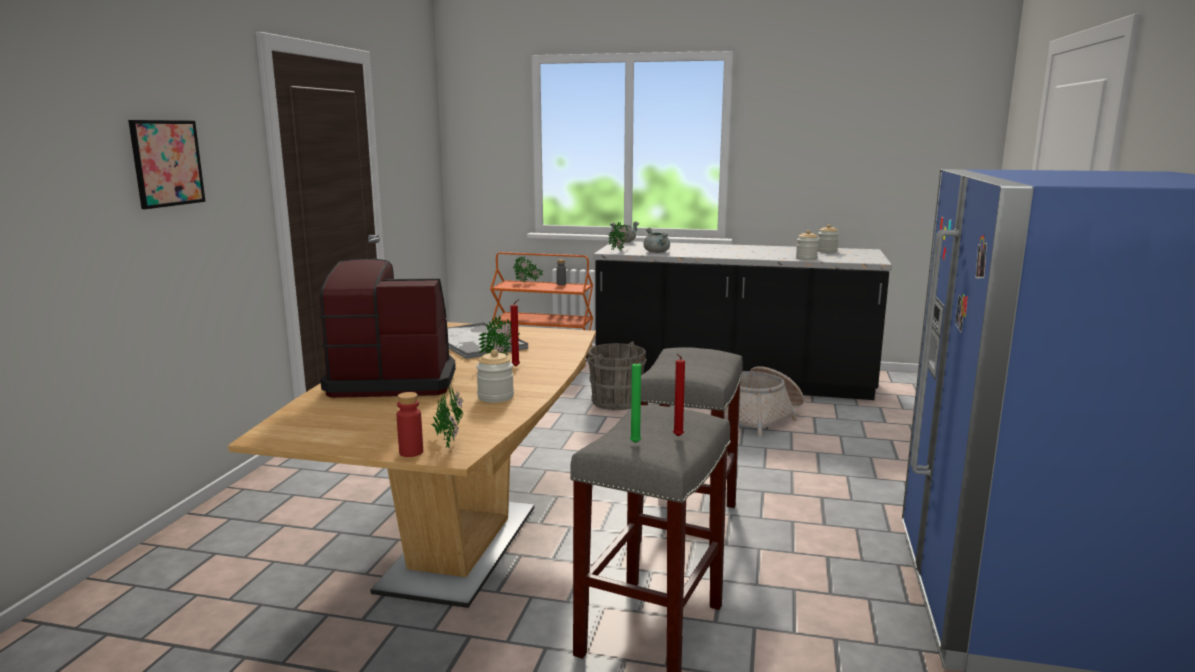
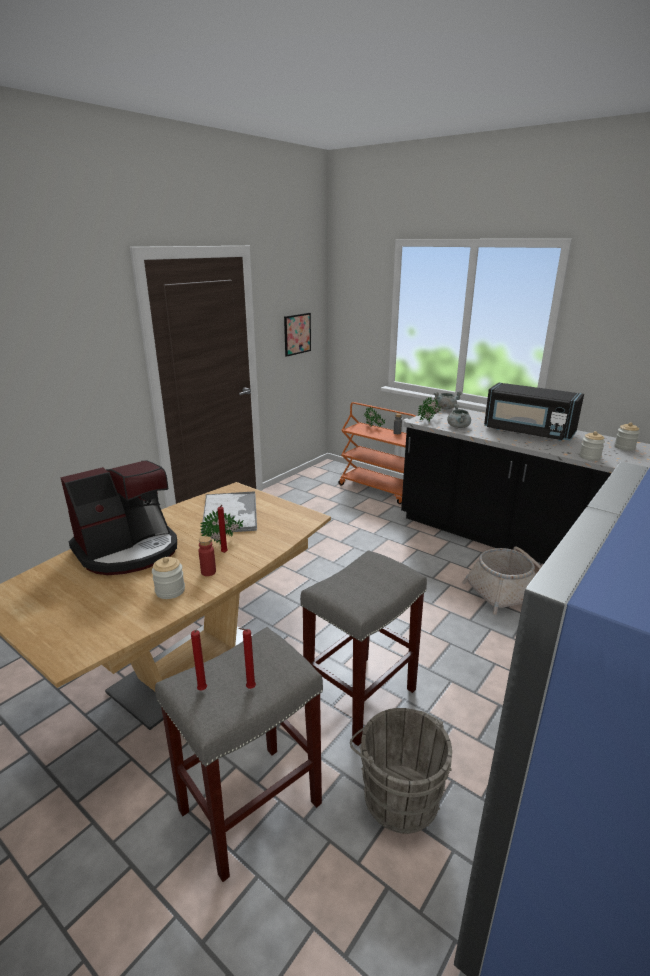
camera: 25 degrees right, 10 degrees up
(167, 163) = (42, 357): picture -> picture (297, 334)
(392, 381) = (129, 550): coffee machine -> coffee machine turned 120 degrees clockwise
(411, 452) = (46, 647): red bottle -> red bottle (208, 572)
(448, 442) = (80, 642): potted plant -> none
(613, 401) = (401, 543): grey bucket -> grey bucket (398, 794)
(636, 443) = (202, 691): green candle -> red candle
(729, 250) = (528, 432): none -> black microwave

